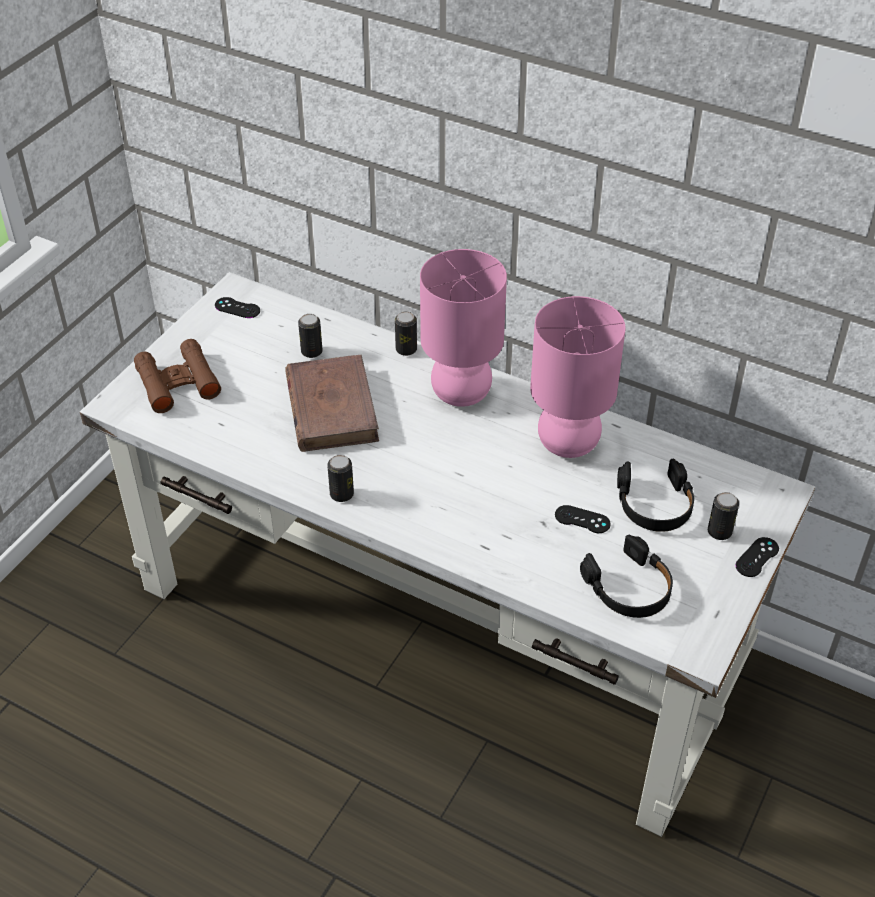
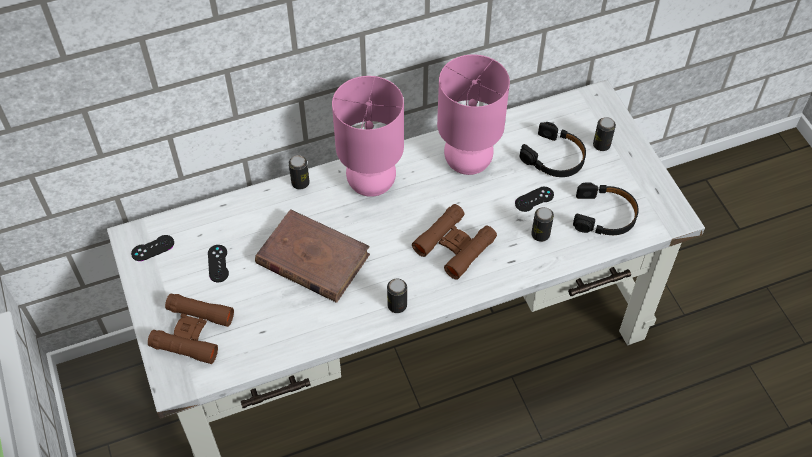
camera: 50 degrees left, 10 degrees up
(311, 352) = (246, 235): can -> can (540, 234)
(455, 493) = (454, 245): none -> brown binoculars
(757, 557) = (634, 143): black game controller -> black game controller (218, 263)

